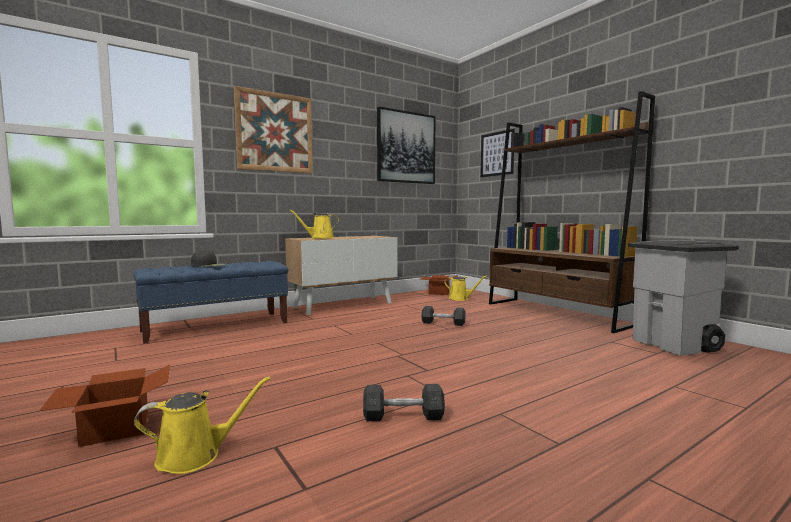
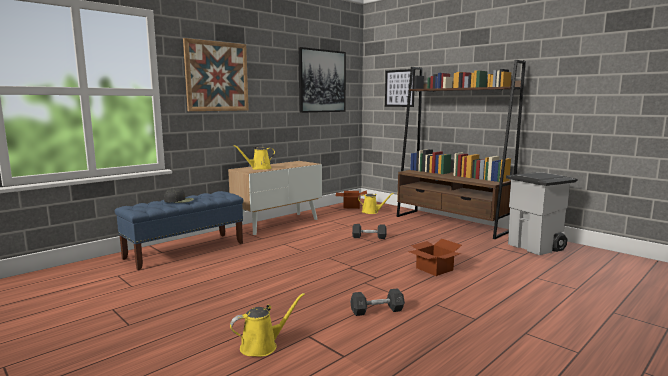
camera: 10 degrees left, 5 degrees up
(113, 428) = (189, 334): cardboard box -> cardboard box (433, 269)

